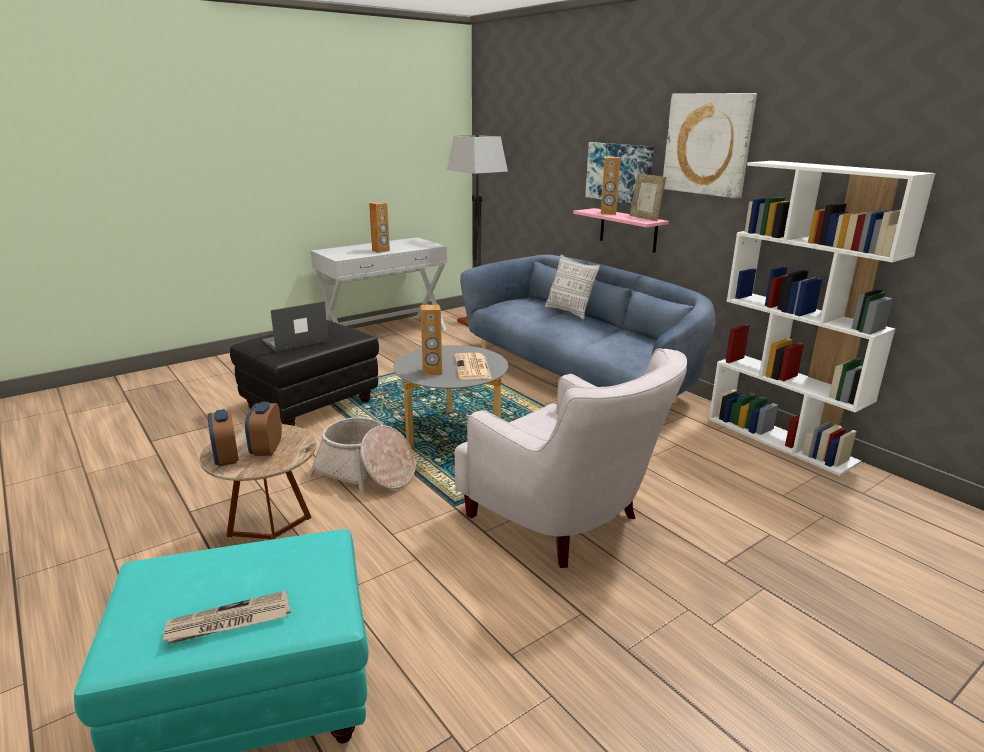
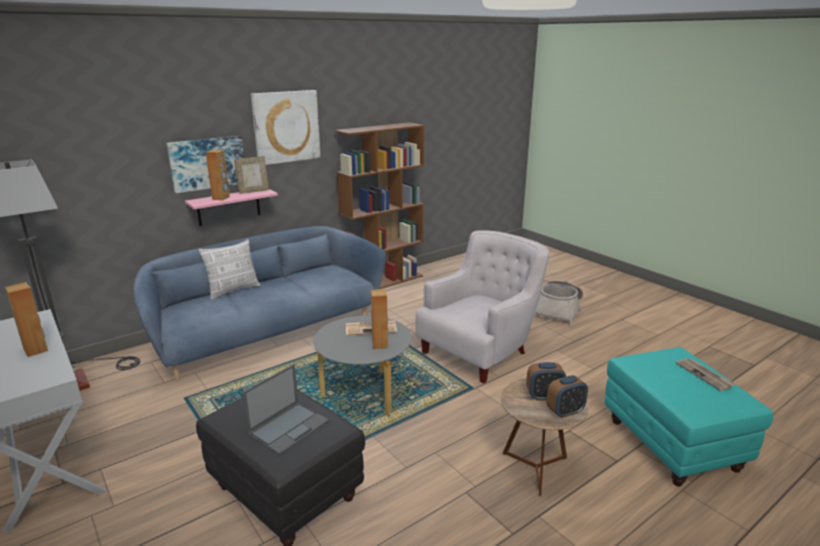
camera: 90 degrees left, 0 degrees up
(294, 341) = (289, 427): laptop -> laptop turned 105 degrees counterclockwise
(366, 473) = (434, 432): basket -> basket (558, 311)
(781, 440) = (383, 282): white bookcase -> brown bookcase

